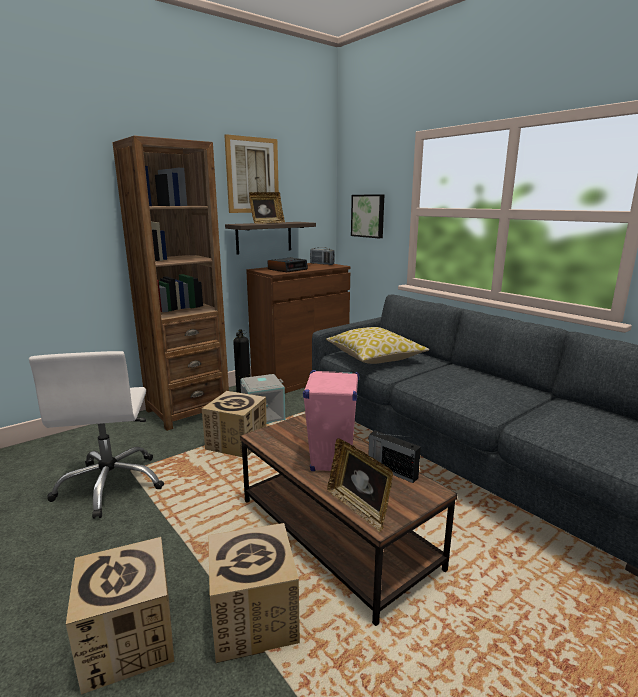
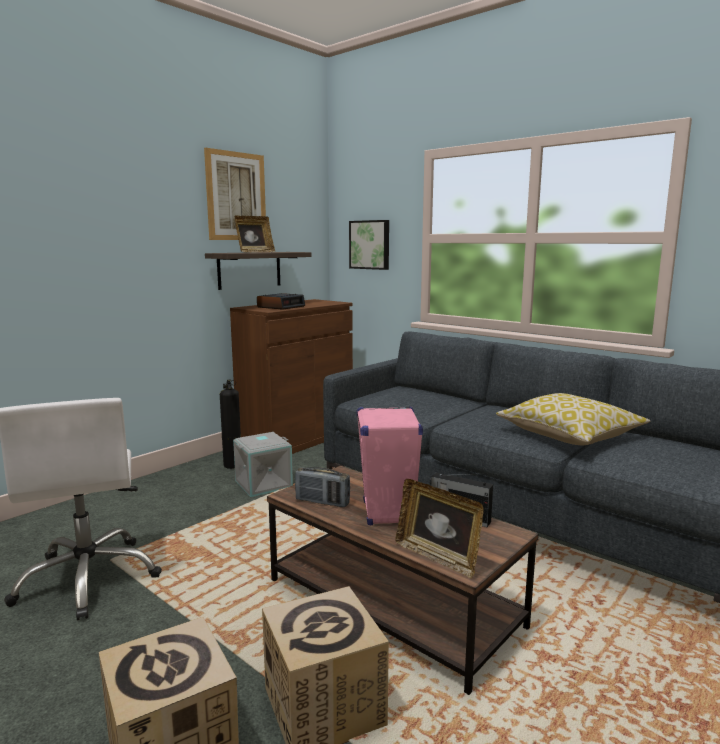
camera: 10 degrees left, 5 degrees down
(187, 411) = (164, 485): brown bookcase -> none
(237, 443) = (240, 517): cardboard box -> none
(322, 264) = (317, 301): radio -> radio (322, 502)
(375, 357) = (401, 402): pillow -> pillow (569, 436)

